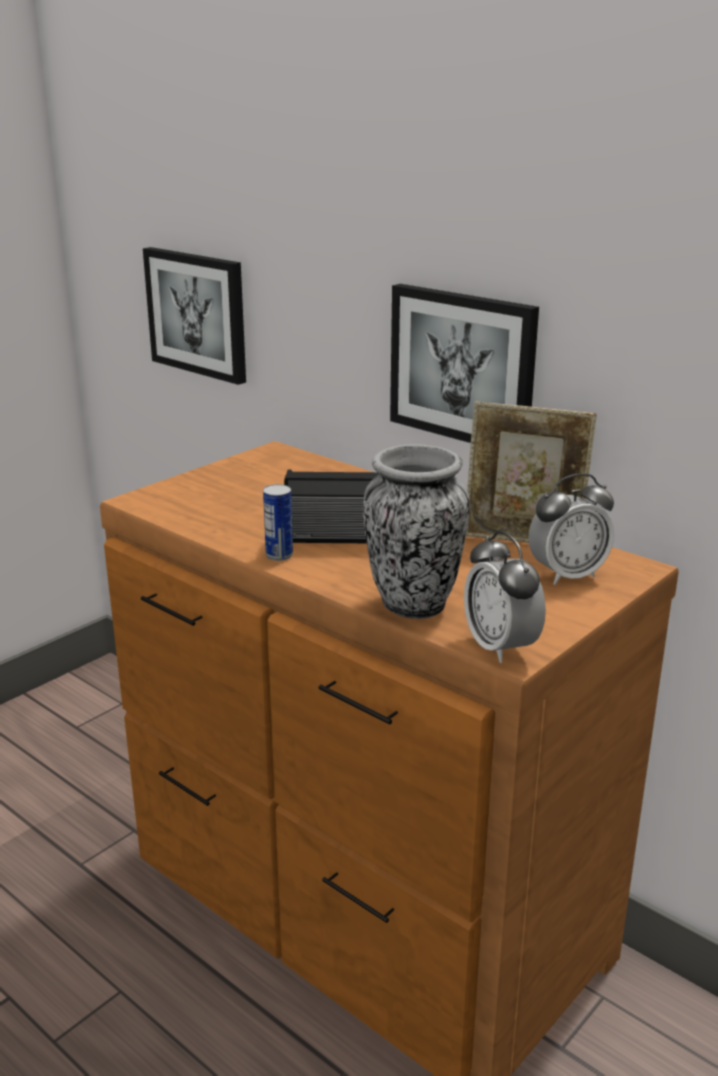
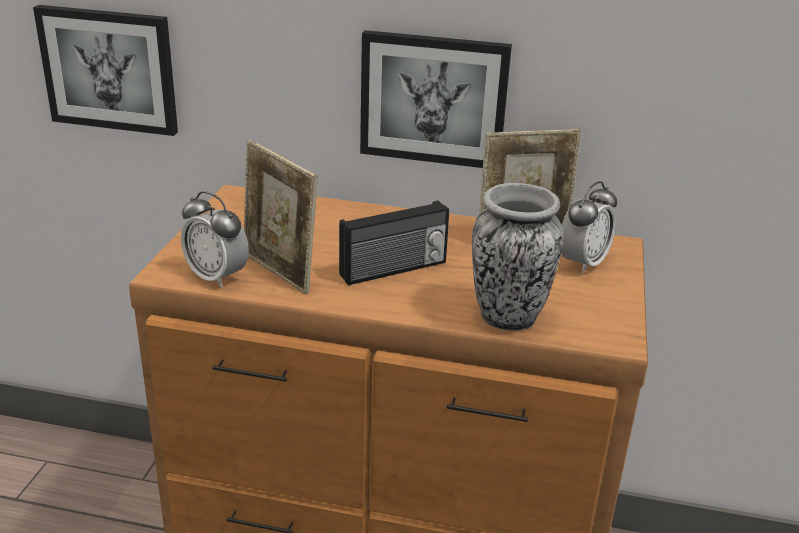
camera: 30 degrees left, 5 degrees up
(236, 519) = (279, 272): none -> picture frame
(279, 555) = (356, 299): can -> none
(500, 647) = (603, 337): alarm clock -> alarm clock (217, 277)

